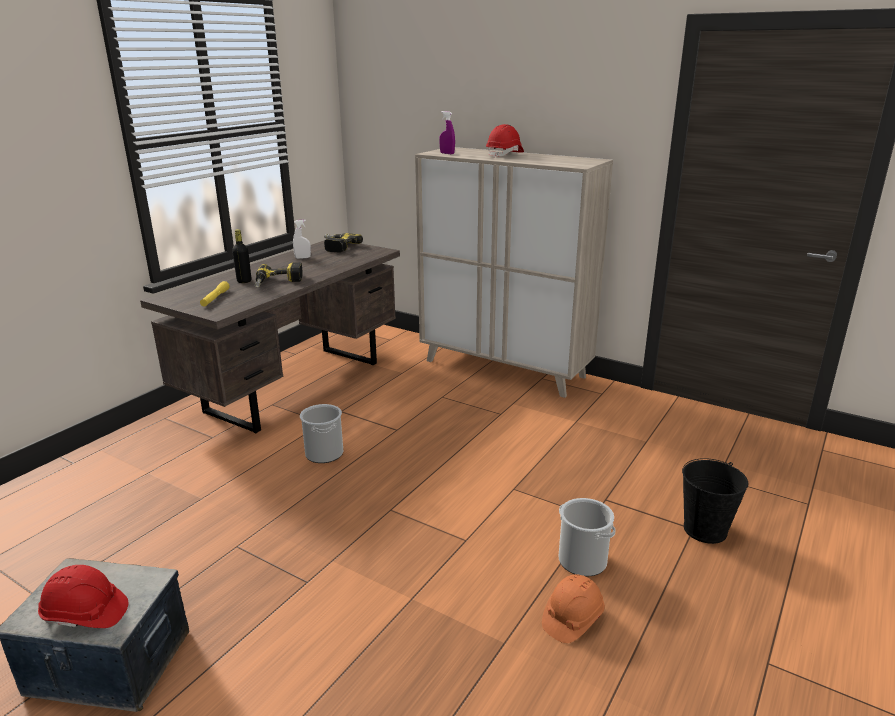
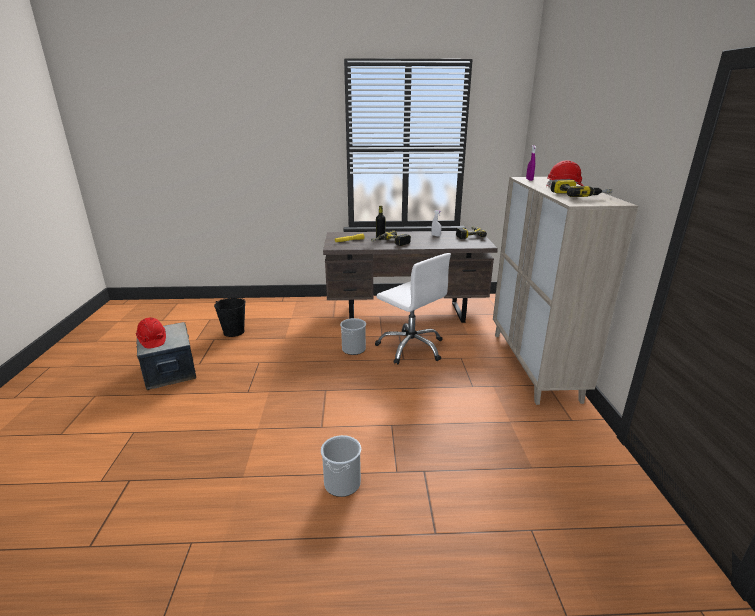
camera: 55 degrees right, 0 degrees up
(379, 415) = (411, 347): none -> white office chair
(549, 159) = (579, 195): none -> power drill
(572, 618) = (281, 498): orange hard hat -> none
(705, 530) = (441, 542): black bucket -> black bucket (234, 332)

